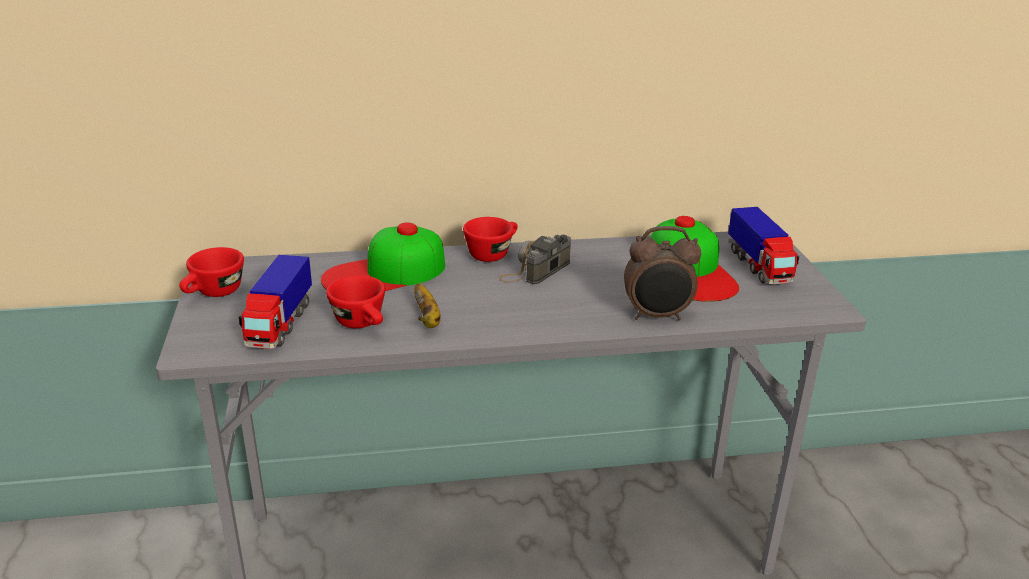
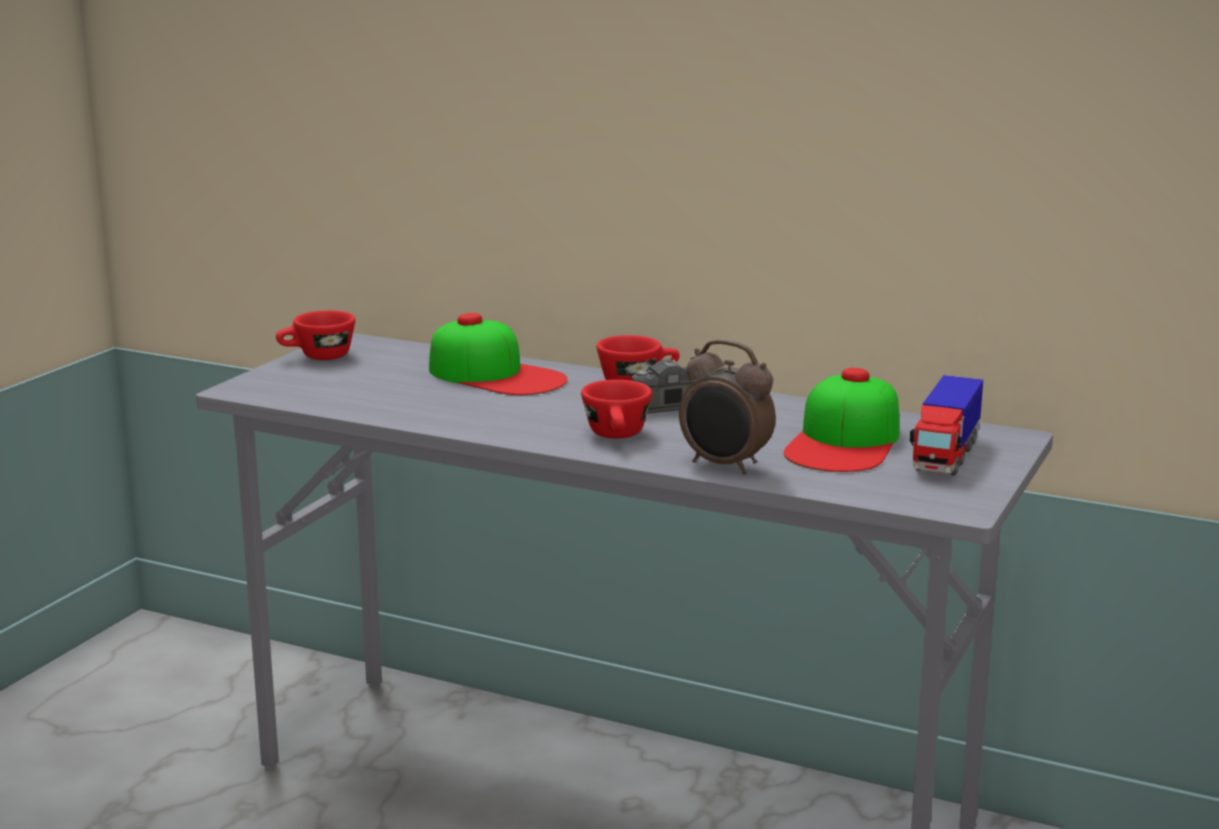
camera: 35 degrees right, 10 degrees down
(280, 324) = (338, 389): toy truck -> none
(363, 324) = (411, 405): red cup -> red cup (618, 436)
(384, 273) = (496, 375): cap -> cap turned 150 degrees counterclockwise
(427, 319) = (477, 414): banana -> none

